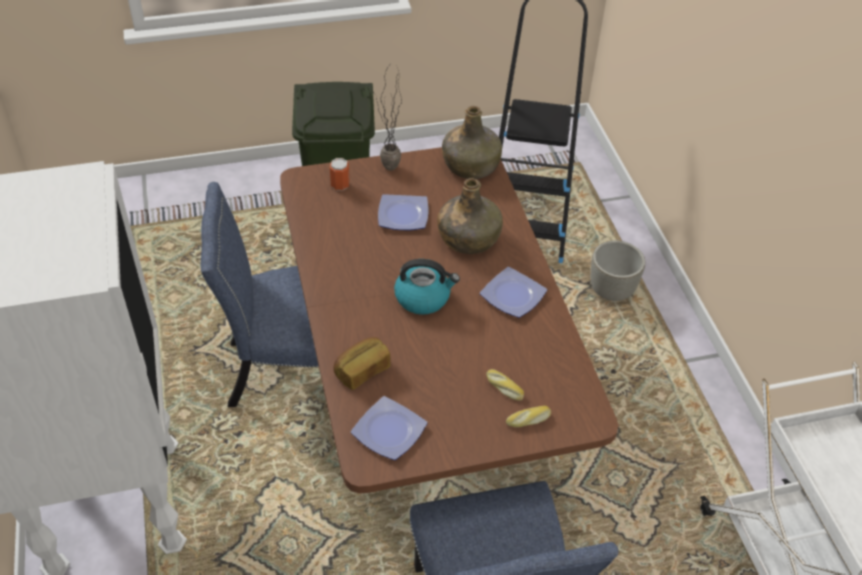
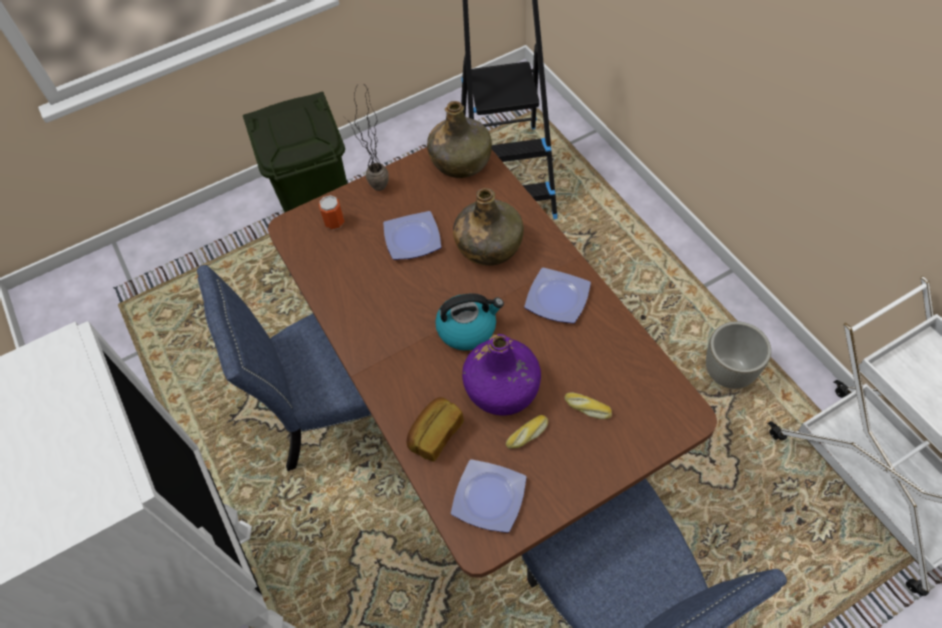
camera: 10 degrees left, 10 degrees up
(435, 352) = (503, 388): none -> purple bottle
(528, 420) = (625, 438): bread -> bread (528, 435)
(611, 292) = (612, 235): grey planter -> grey planter (728, 373)

